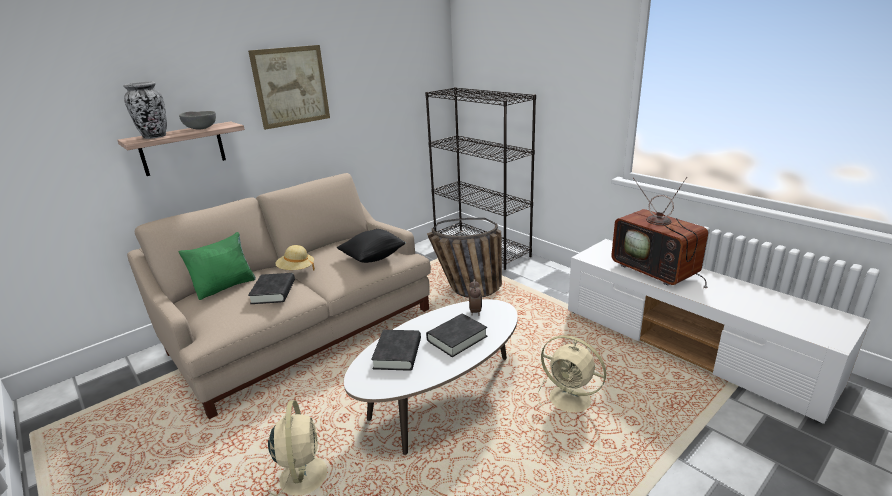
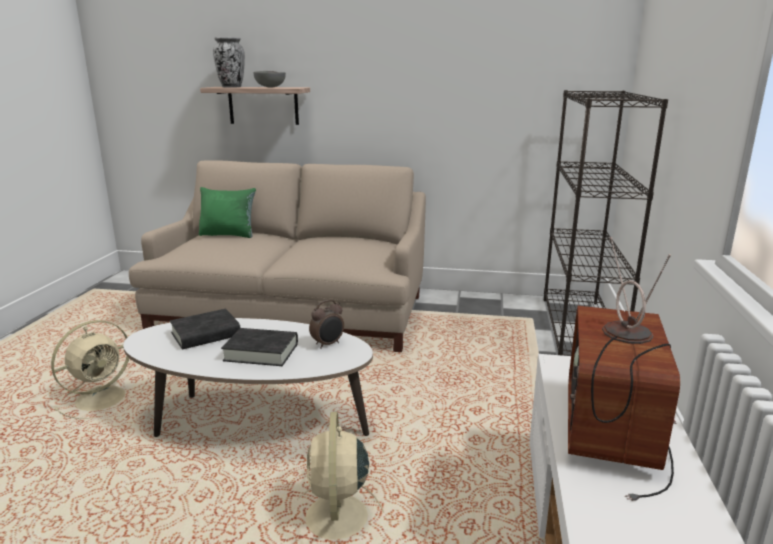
camera: 50 degrees right, 5 degrees down
(273, 292) = (236, 249): black book -> none
(291, 86) = (379, 60): picture -> none
(296, 270) = (288, 244): beige hat -> none
(373, 257) = (350, 258): black pillow -> none
(466, 291) = (468, 359): basket -> none

